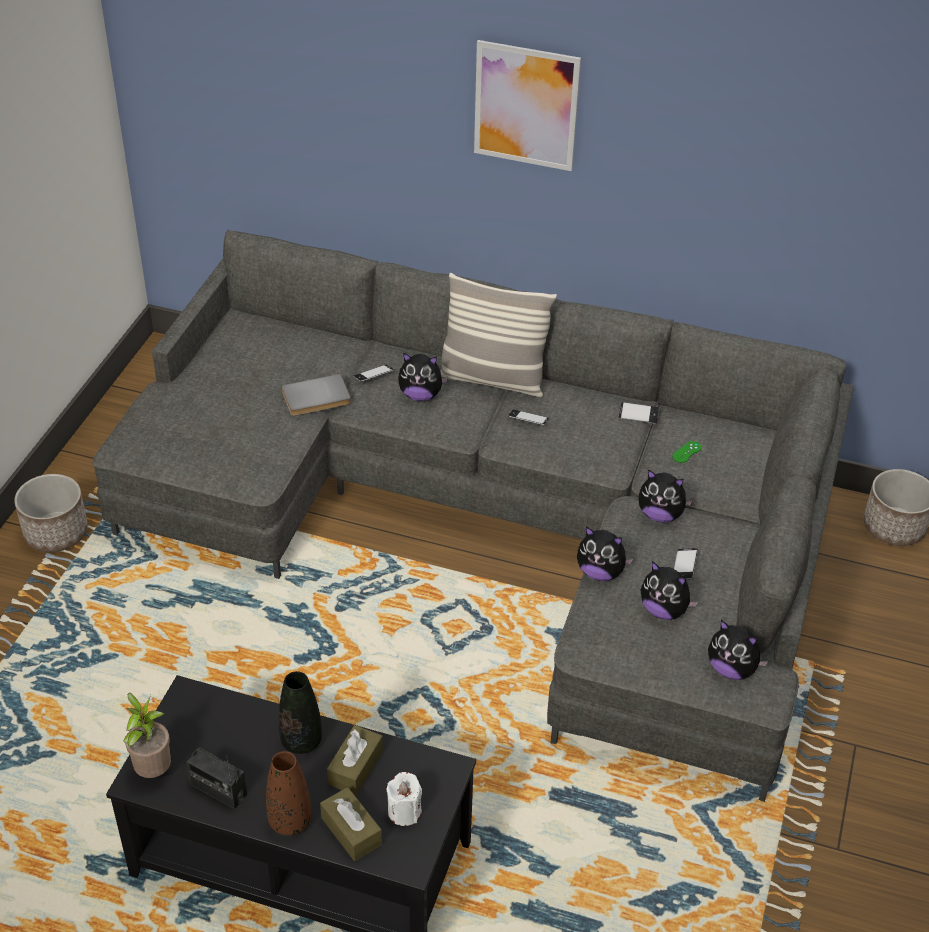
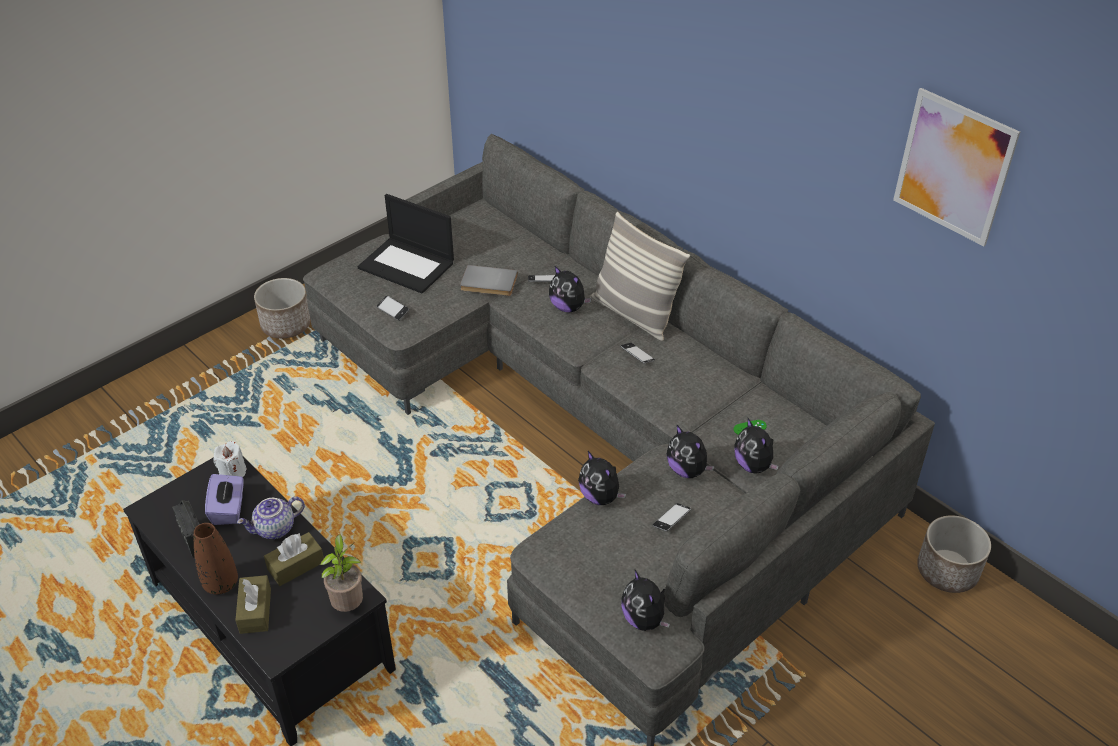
camera: 30 degrees right, 0 degrees up
(153, 770) = (164, 506): potted plant -> potted plant (348, 604)
(211, 408) = (408, 265): none -> laptop
(231, 742) = (229, 509): none -> purple tissue box
(301, 741) = (275, 529): black vase -> teapot
(404, 811) = (303, 614): white candle -> white candle (232, 473)
(526, 106) = (701, 81): picture -> picture (953, 167)
(638, 415) = (732, 383): phone -> phone (393, 310)
(664, 610) = (626, 547): plush toy -> plush toy (754, 465)

